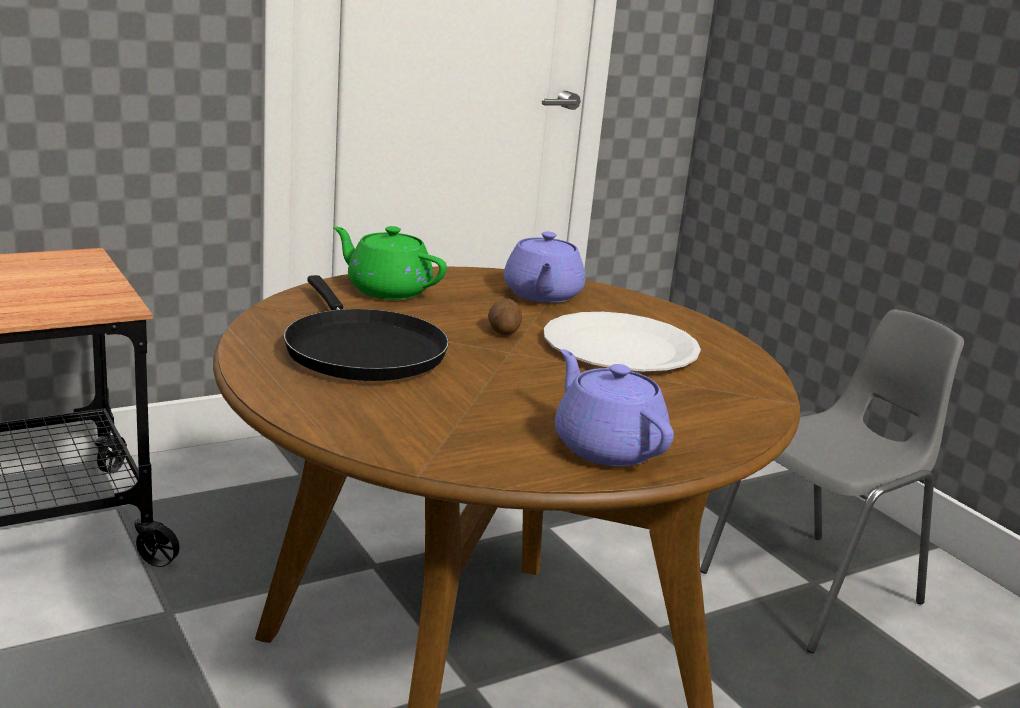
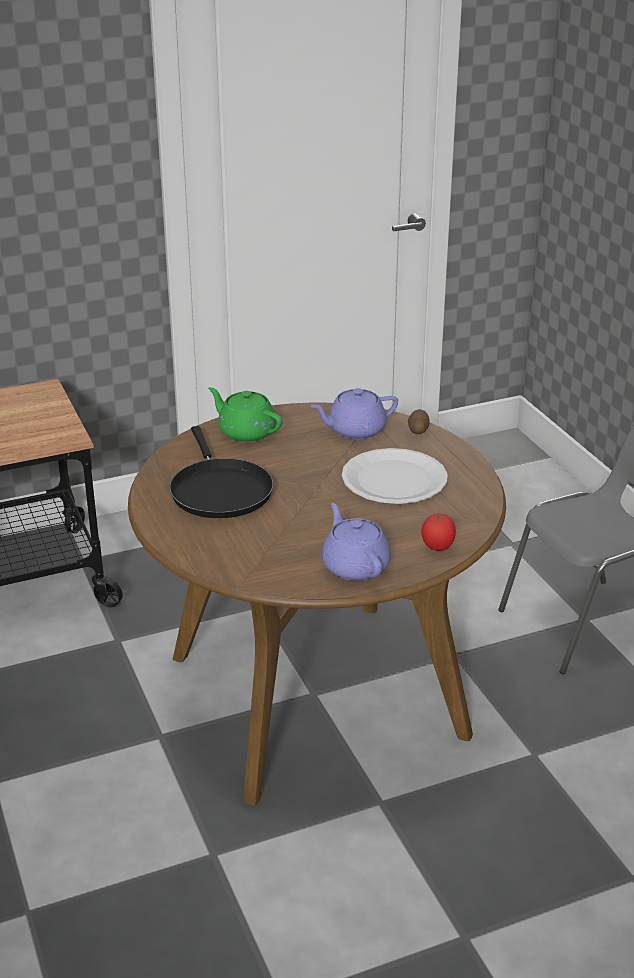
camera: 10 degrees right, 10 degrees up
(503, 330) = (317, 467): potato -> potato (418, 430)
(542, 295) = (355, 430): purple teapot -> purple teapot turned 60 degrees clockwise
(725, 427) = (437, 548): none -> tomato

